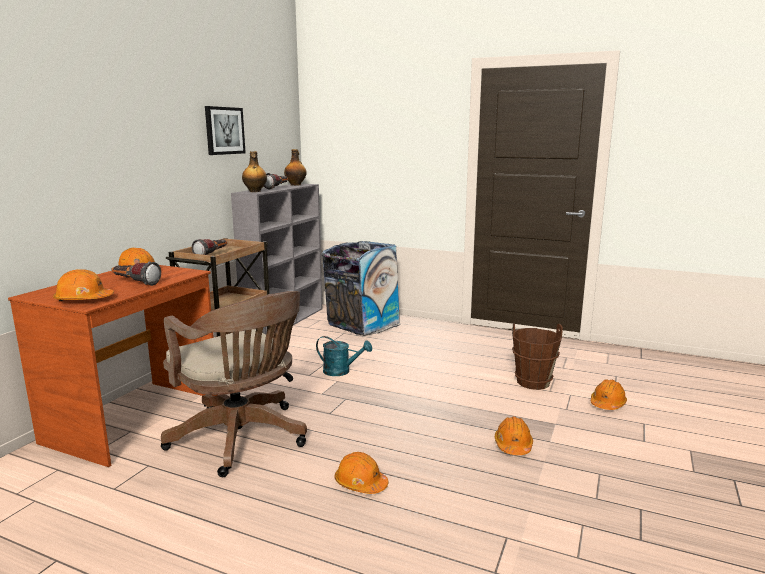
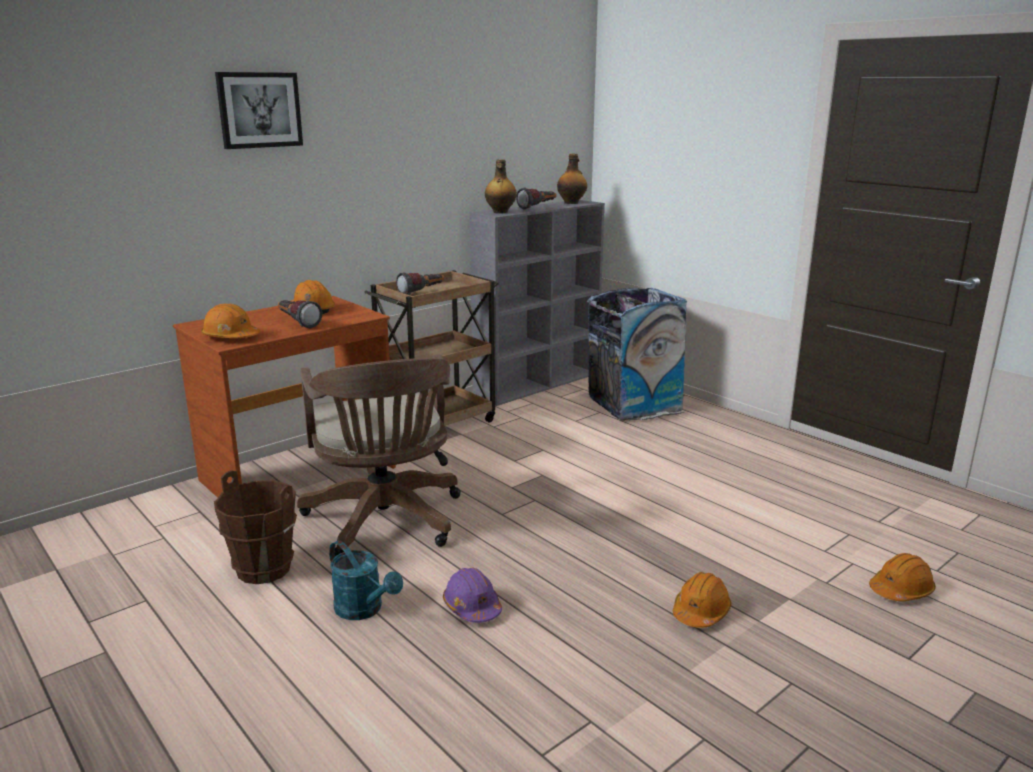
camera: 25 degrees right, 5 degrees up
(224, 130) = (465, 132): picture -> picture (259, 110)
(341, 371) = (557, 463): turquoise watering can -> turquoise watering can (364, 610)
(360, 483) = (472, 607): orange hard hat -> purple hard hat
(533, 382) = (809, 533): brown bucket -> brown bucket (263, 569)

